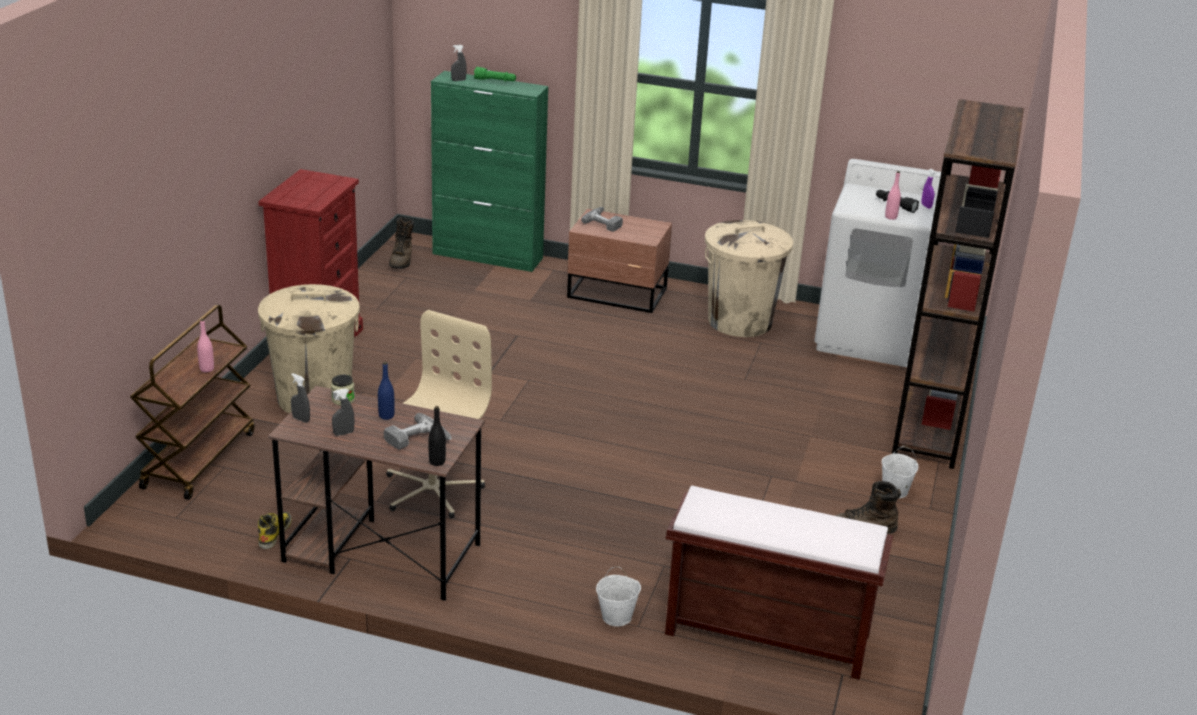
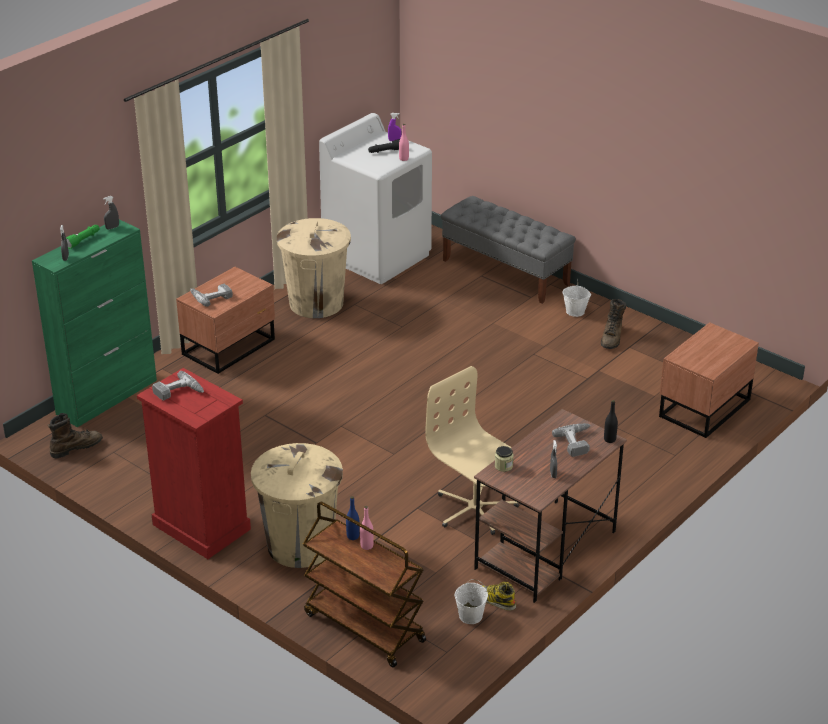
camera: 65 degrees left, 5 degrees up
(301, 419) = (523, 491): grey spray bottle -> grey spray bottle (112, 227)
(313, 184) = (179, 393): none -> power drill
(386, 416) = (537, 450): blue bottle -> blue bottle (353, 536)
(402, 260) = (76, 447): brown boot -> brown boot turned 60 degrees counterclockwise
(617, 616) = (662, 461): white bucket -> white bucket (470, 615)
(765, 634) = (702, 408): brown bench -> brown nightstand
(929, 425) = (506, 272): brown bookcase -> grey bench

